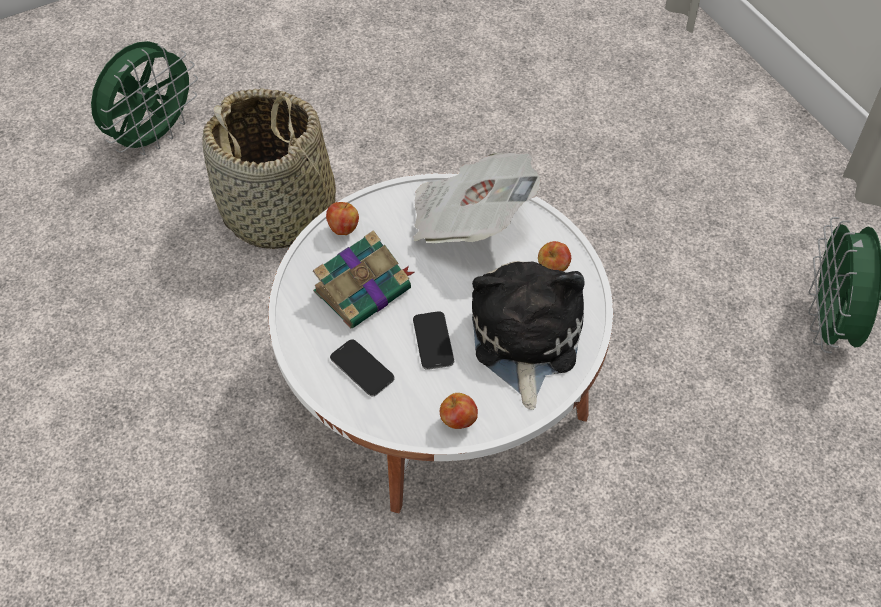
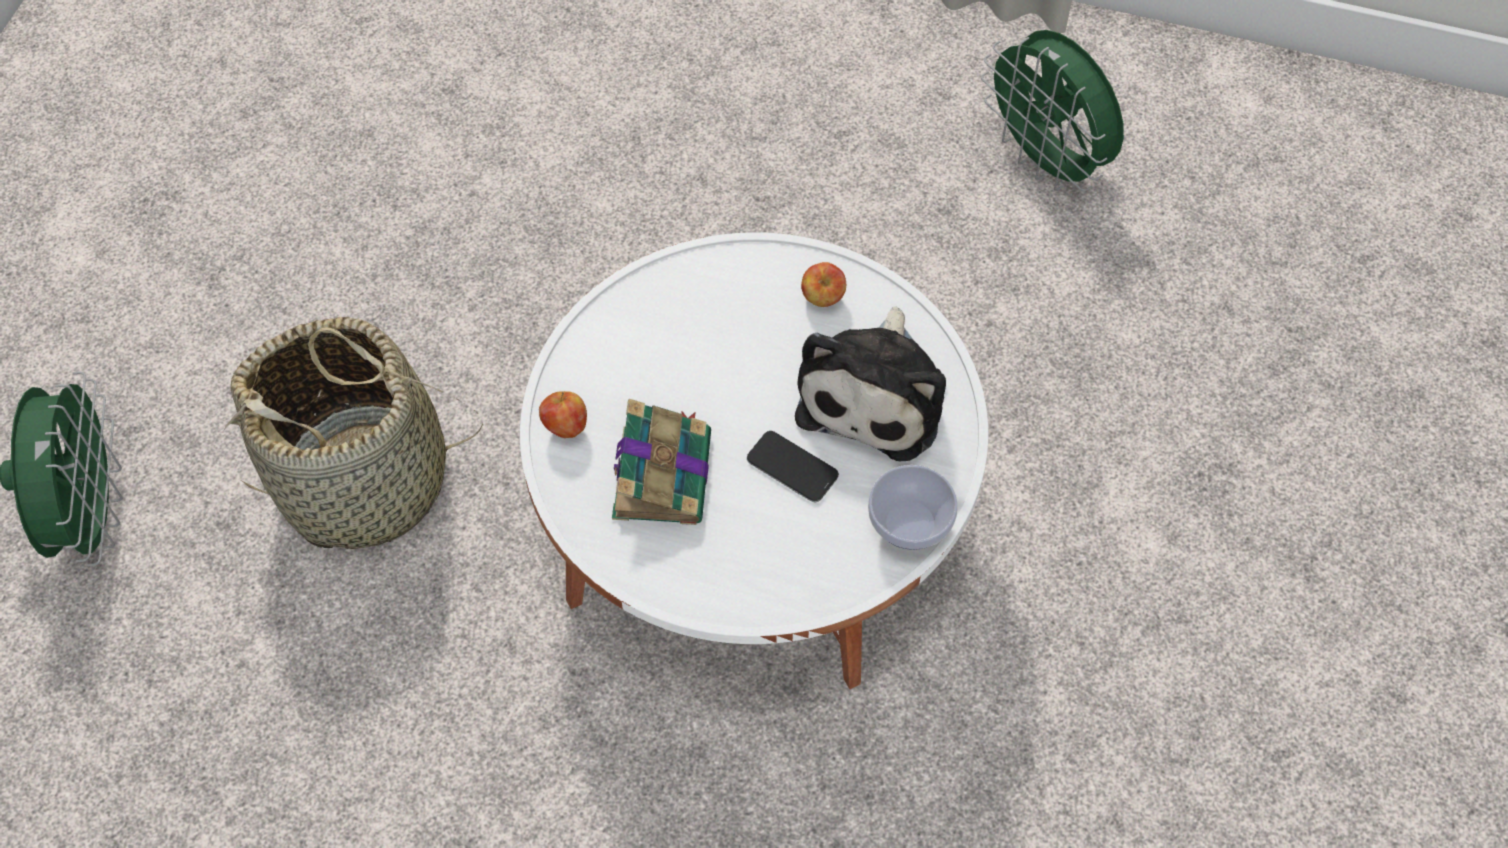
camera: 45 degrees left, 5 degrees up
(362, 368) = (755, 554): phone -> none
(458, 421) = (907, 524): apple -> bowl
(469, 220) = (687, 312): newspaper -> none
(524, 340) = (876, 393): plush toy -> plush toy turned 120 degrees counterclockwise

